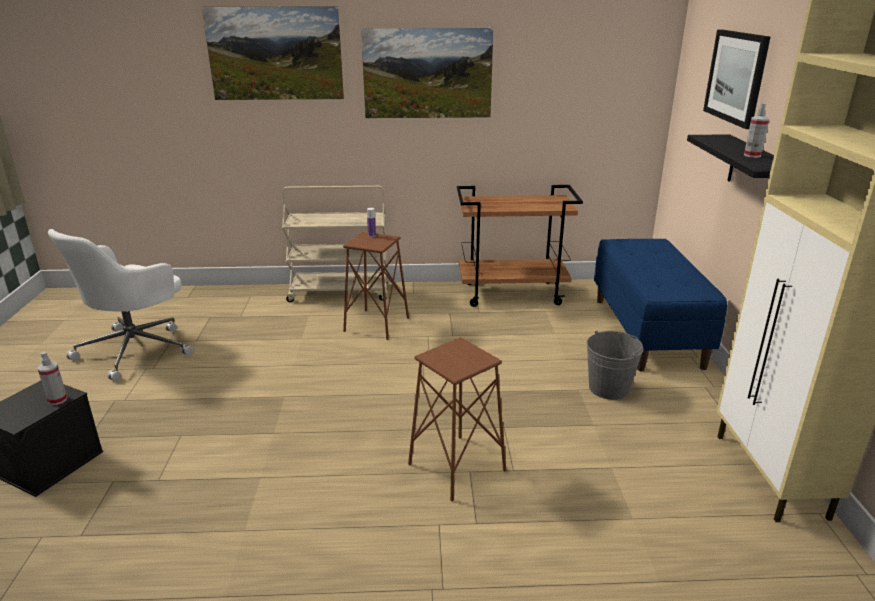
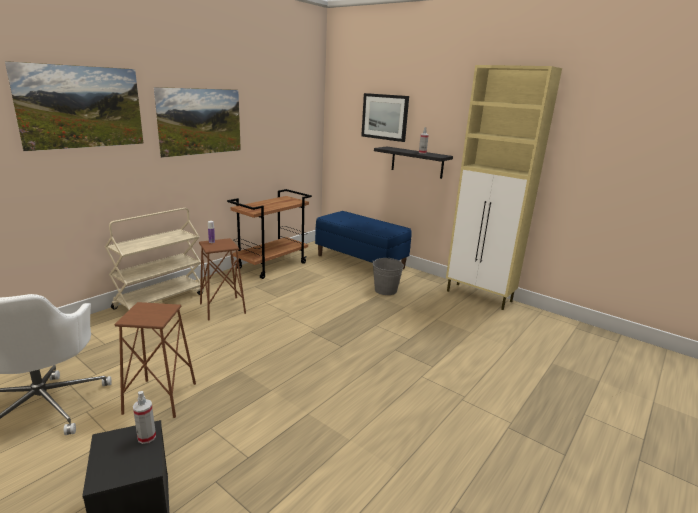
camera: 50 degrees left, 5 degrees down
(457, 467) = (387, 351): brown stool -> brown stool (160, 398)

